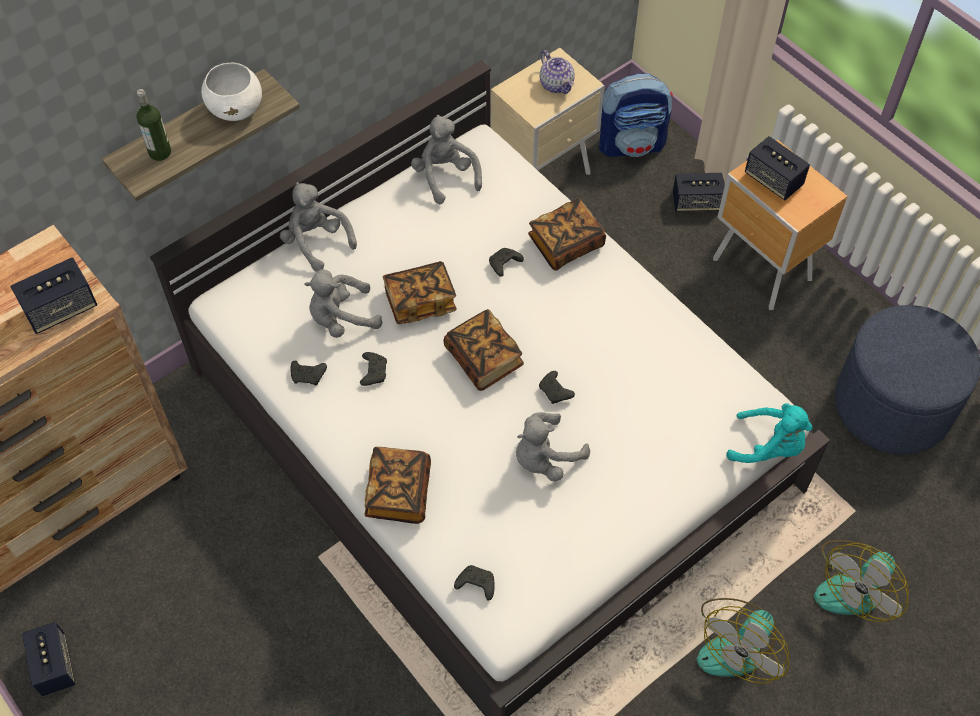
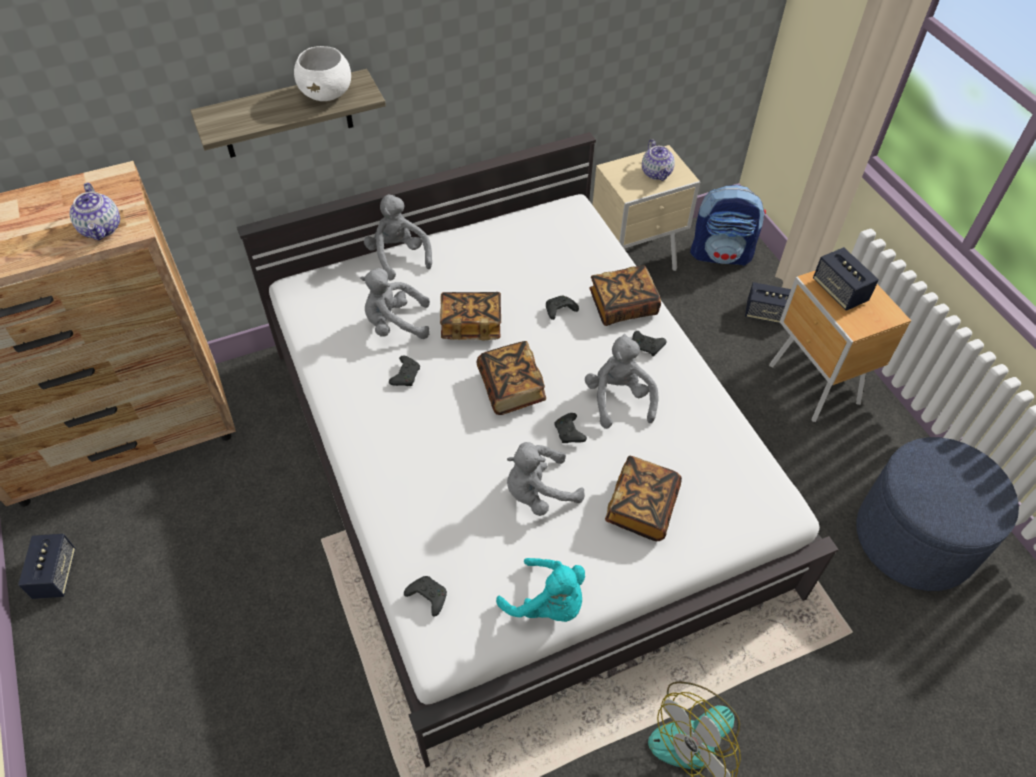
camera: 15 degrees right, 5 degrees down
(61, 309) = (102, 228): speaker -> teapot
(160, 152) = (242, 114): bottle -> none
(308, 376) = (346, 365): black game controller -> black game controller (647, 347)
(398, 493) = (386, 490): book -> book (641, 507)
(445, 176) = (532, 227): grey plush toy -> grey plush toy (618, 399)
(769, 447) = (769, 538): turquoise plush toy -> turquoise plush toy (548, 604)
(856, 585) = (835, 708): fan -> none

